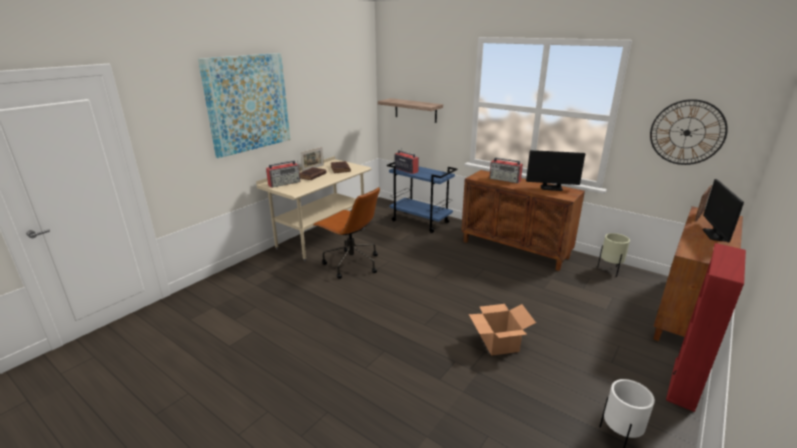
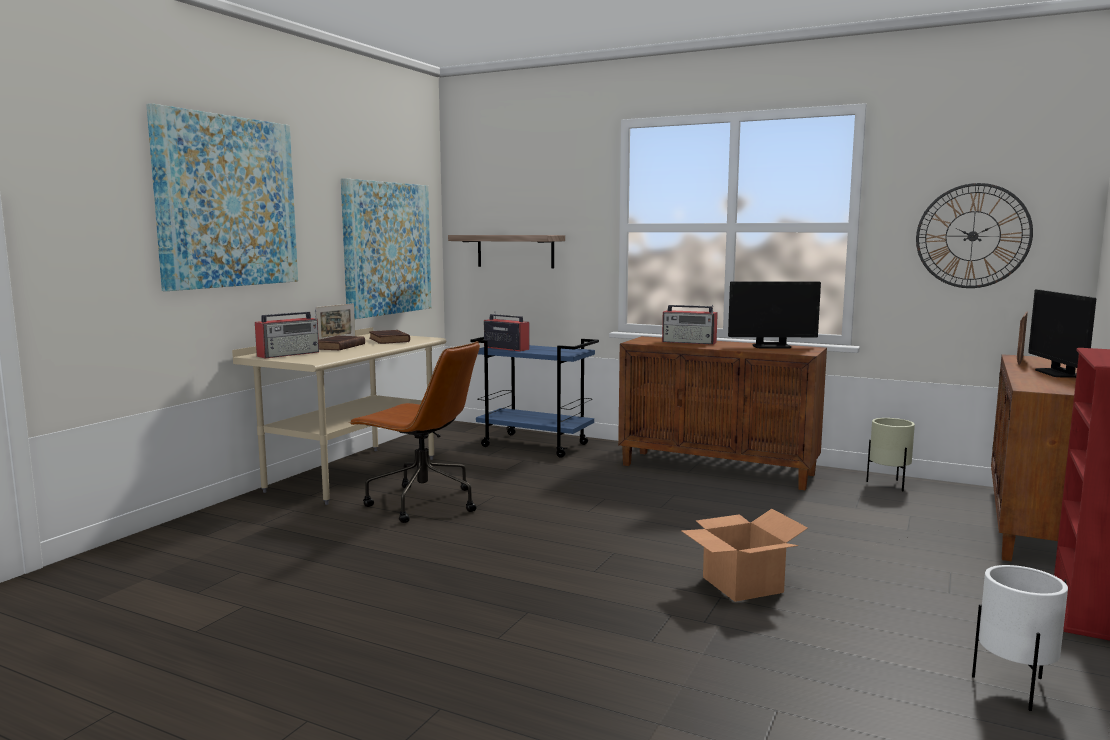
camera: 10 degrees left, 15 degrees down
(342, 111) = (387, 248): none -> picture

